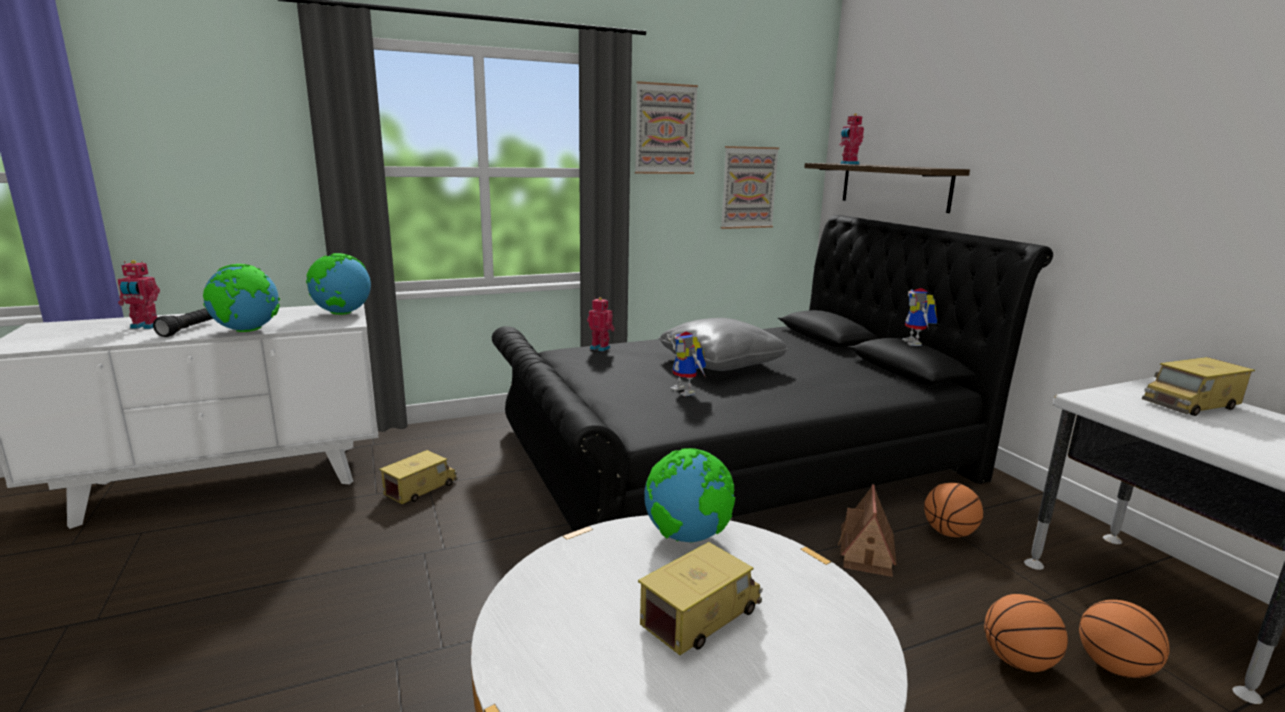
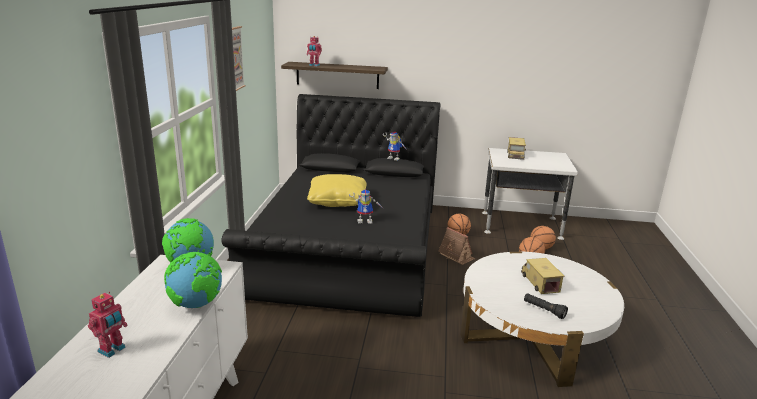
camera: 60 degrees left, 5 degrees up
(189, 329) = (155, 329): black flashlight -> black flashlight (544, 310)
(420, 489) = (279, 354): toy truck -> none
(600, 348) = (272, 219): toy robot -> none
(688, 537) = (489, 269): globe -> none
(720, 363) = (337, 201): grey pillow -> yellow pillow
(748, 187) = (258, 87): picture -> none

